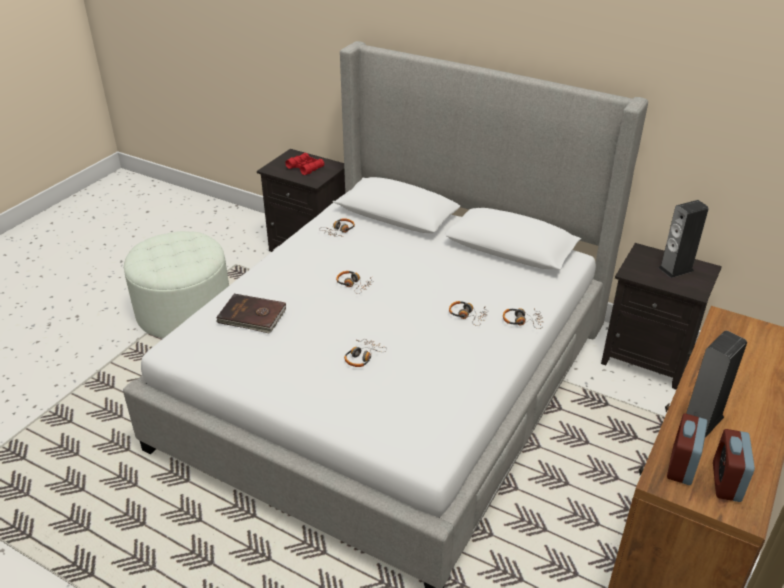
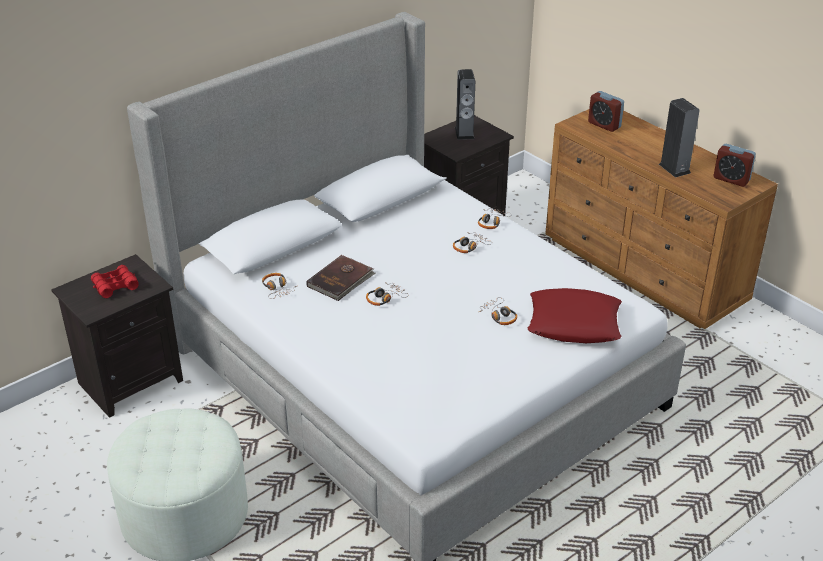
camera: 70 degrees left, 0 degrees up
(252, 316) = (404, 371): brown book -> brown book (341, 280)
(376, 411) = (574, 323): none -> red pillow
(681, 466) = (713, 189): alarm clock -> alarm clock (604, 125)

